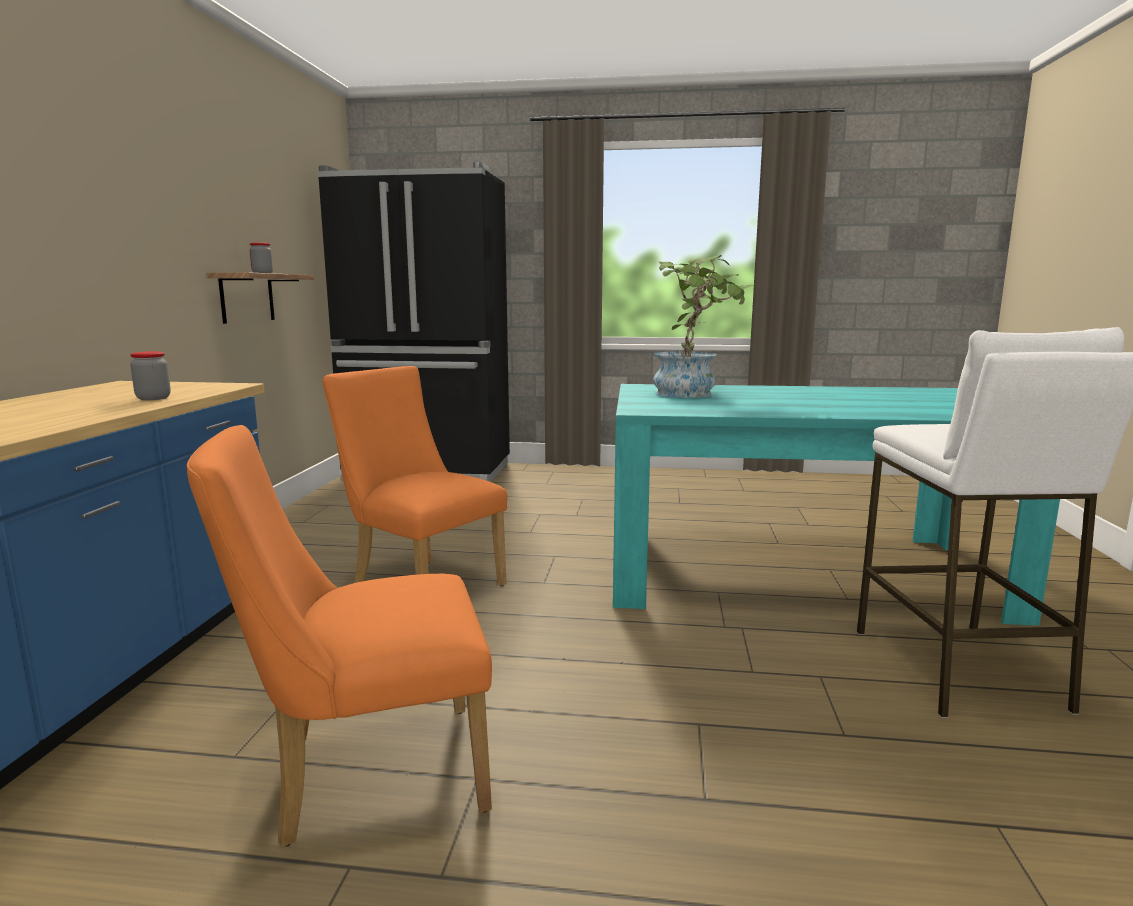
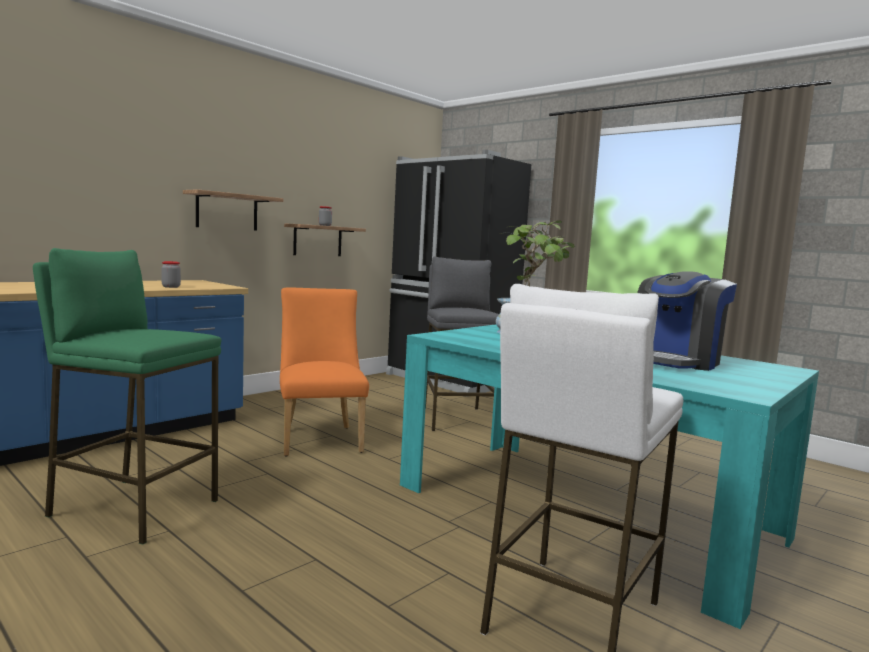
camera: 35 degrees right, 5 degrees down
(131, 255) = (227, 211): none -> shelf
(365, 775) = (134, 508): orange chair -> green stool
(523, 514) = (457, 418): none -> grey stool
(881, 397) = (676, 361): none -> coffee machine

